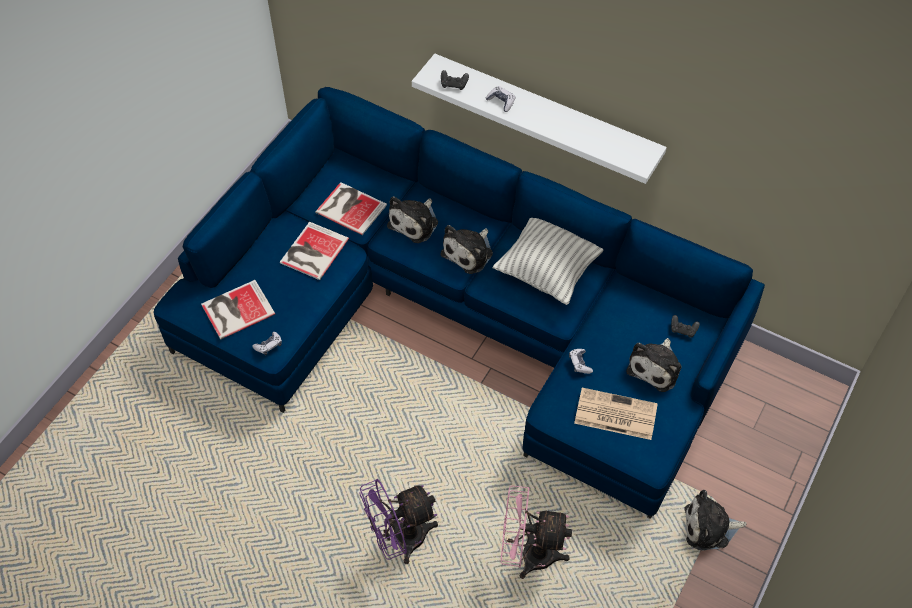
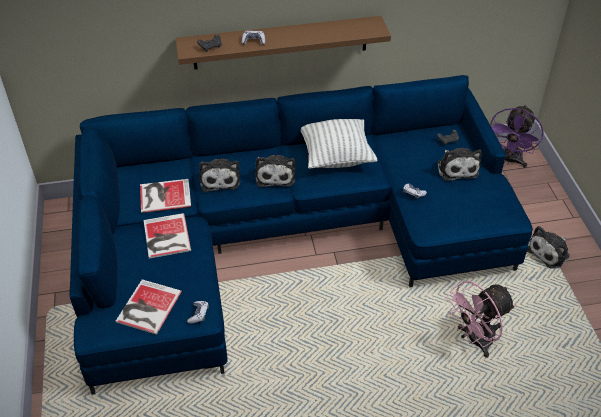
camera: 40 degrees left, 10 degrees down
(400, 539) = (391, 392): purple fan -> purple fan (509, 160)
(545, 115) = (280, 43): white shelf -> brown shelf
(614, 414) = (464, 207): newspaper -> none

